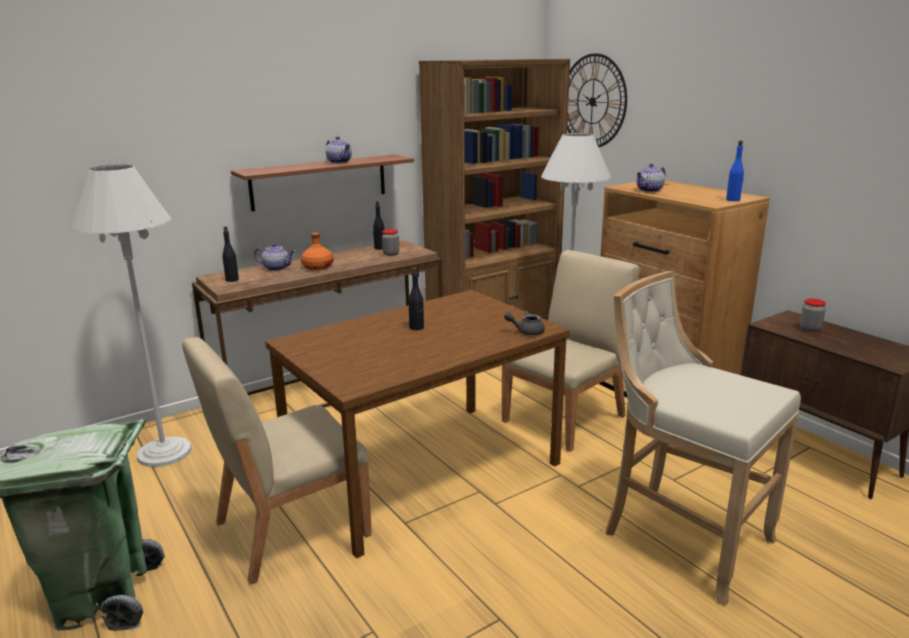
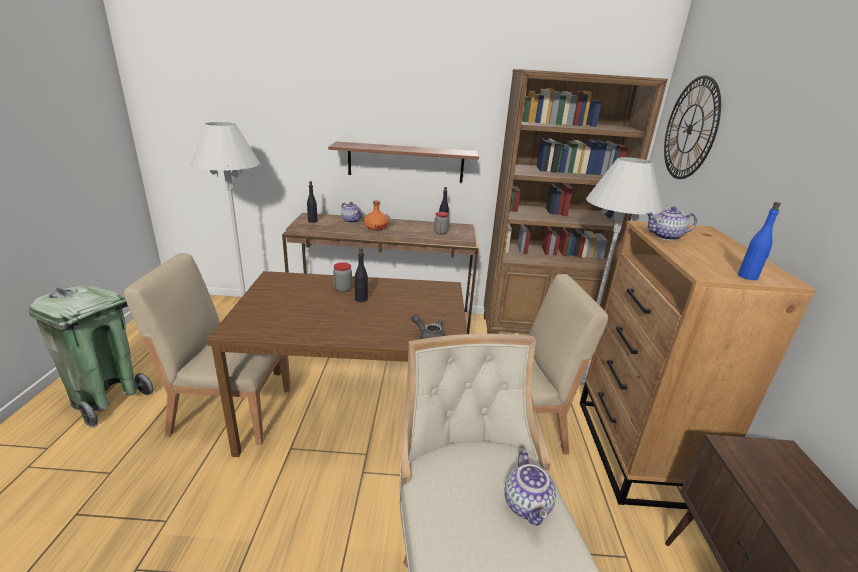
camera: 35 degrees right, 5 degrees up
(340, 162) = (417, 149): teapot -> teapot (528, 506)
(810, 329) = (788, 483): jar -> jar (343, 289)

